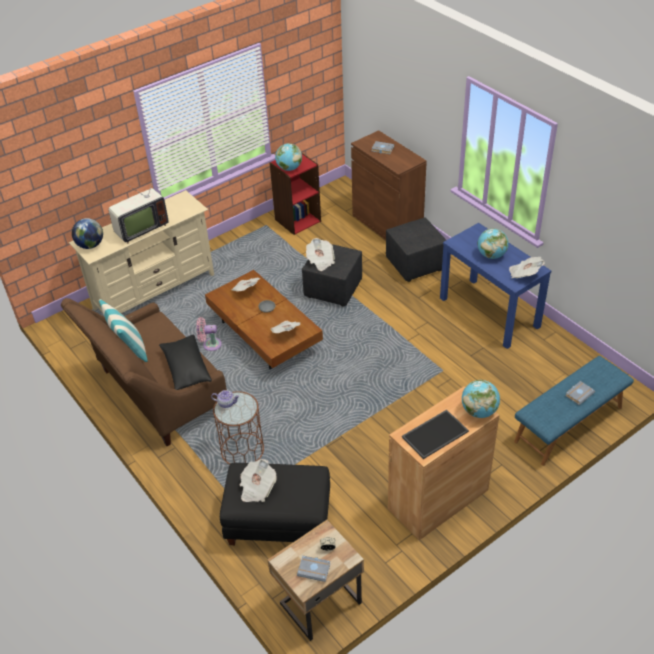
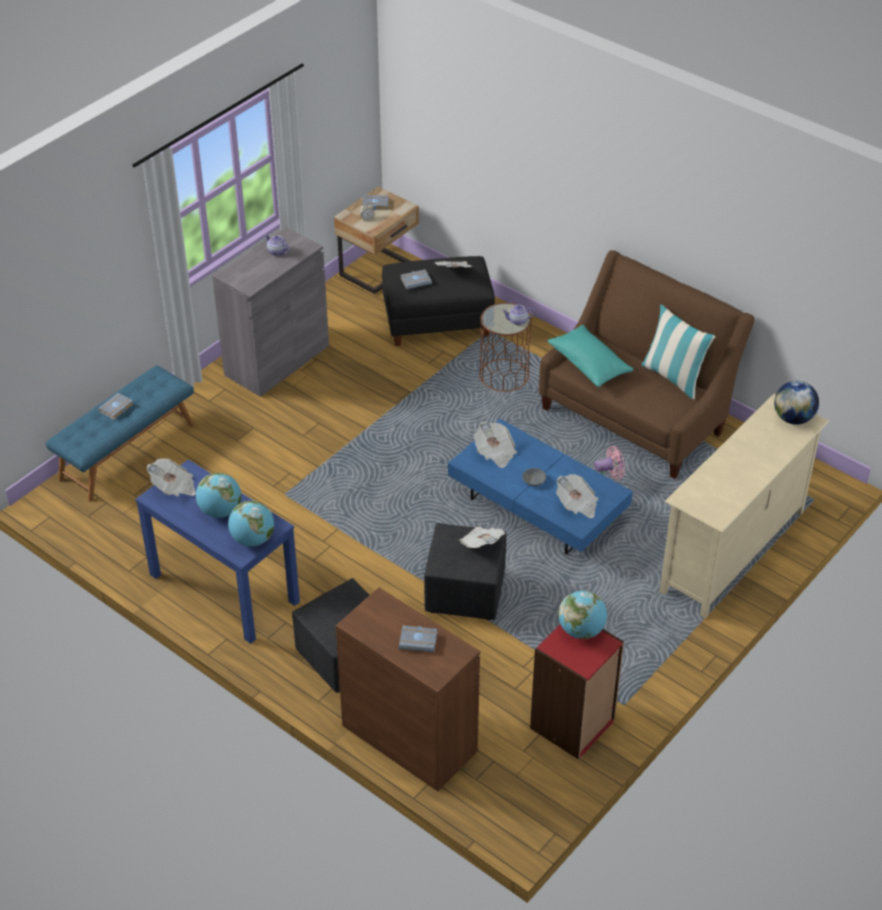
camera: 165 degrees right, 0 degrees up
(140, 229) = (743, 452): television -> none
(186, 369) = (589, 364): black pillow -> turquoise pillow
(264, 335) = (538, 508): brown coffee table -> blue coffee table
(297, 482) = (416, 281): none -> grey book
(435, 433) = (277, 252): tray -> teapot
(438, 499) = (277, 360): brown cabinet -> grey cabinet
(479, 411) = (233, 275): globe -> globe (253, 539)

